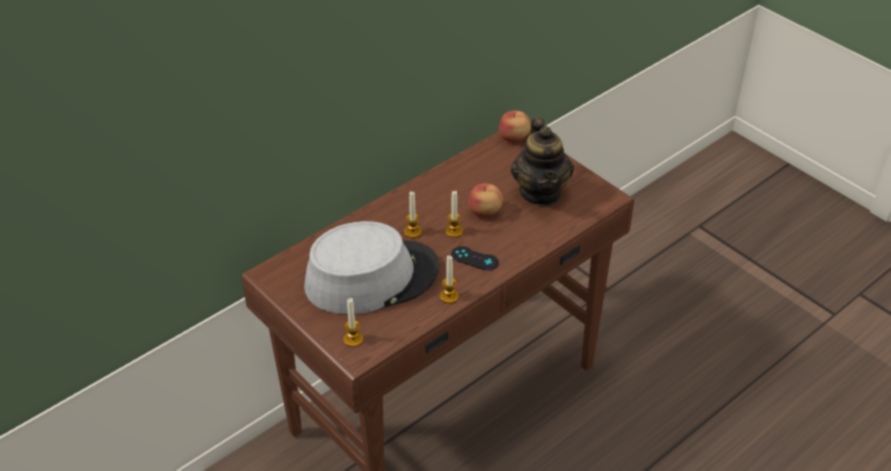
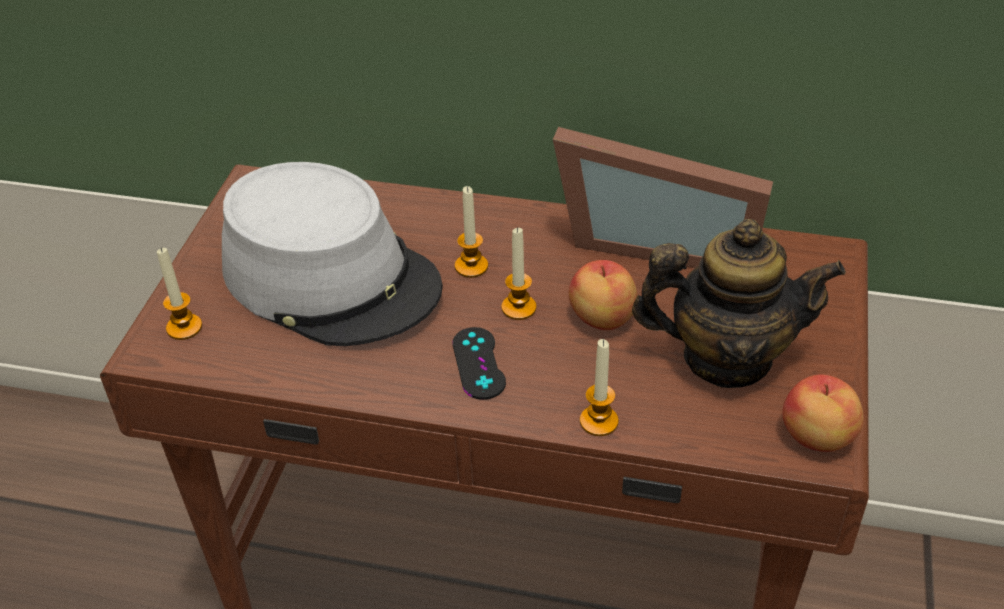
camera: 55 degrees right, 0 degrees up
(449, 296) = (364, 380): candle -> candle (599, 421)
(457, 172) = (657, 241): none -> picture frame
(514, 138) = (819, 258): apple -> apple (817, 437)
(541, 192) = (726, 358): teapot -> teapot turned 135 degrees counterclockwise

